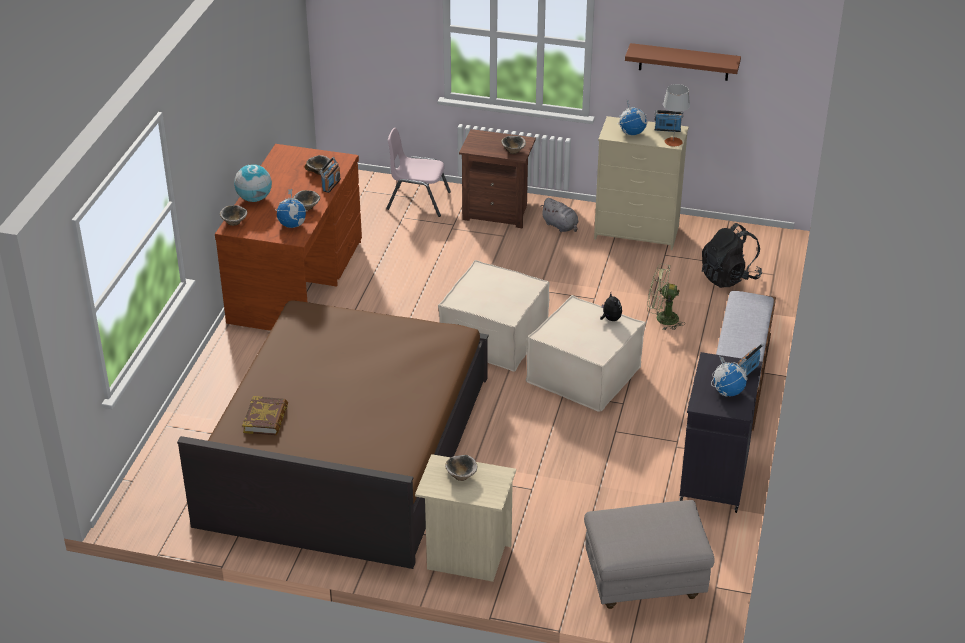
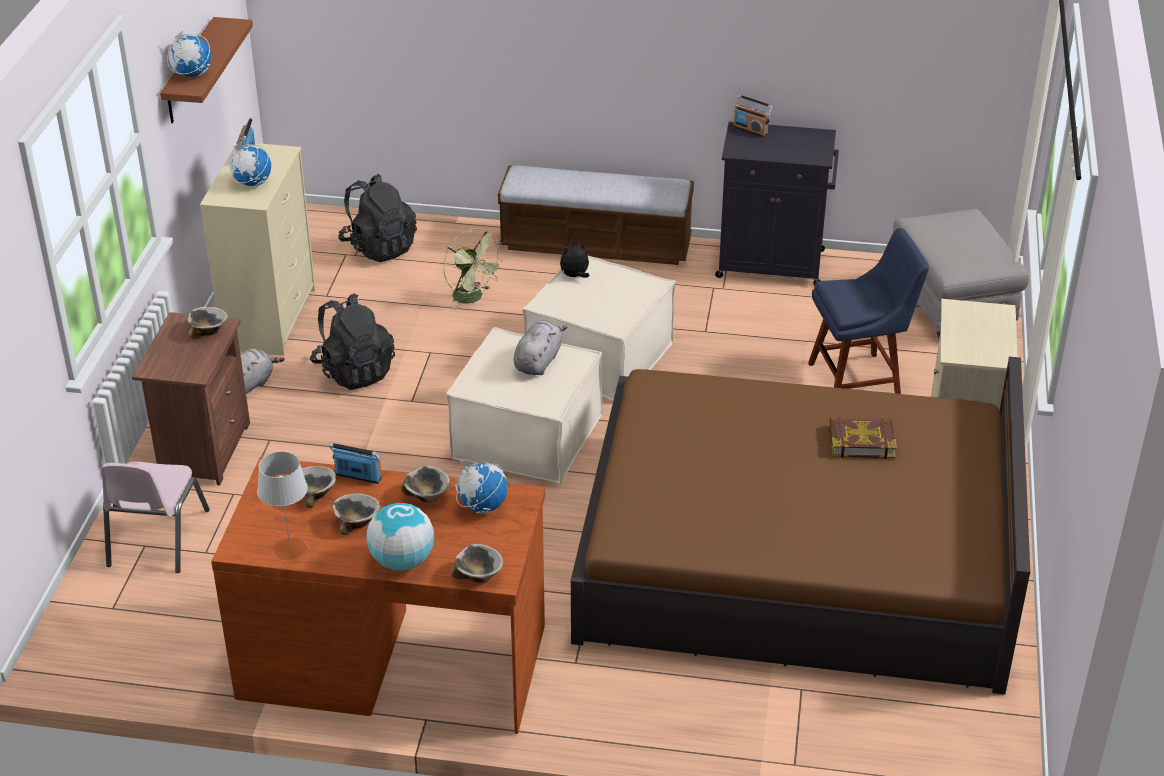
camera: 95 degrees left, 0 degrees up
(266, 419) = (887, 541): book -> book (861, 441)
(461, 475) = (970, 336): bowl -> bowl (357, 522)
(503, 297) = (538, 361): none -> grey plush toy
(545, 508) = (859, 379): none -> blue chair
(574, 267) = (354, 371): none -> black backpack
(661, 319) = (473, 298): green fan -> green fan turned 45 degrees counterclockwise
(673, 142) = (280, 152): grey table lamp -> grey table lamp (290, 549)
(727, 392) = (790, 141): globe -> globe (191, 74)

